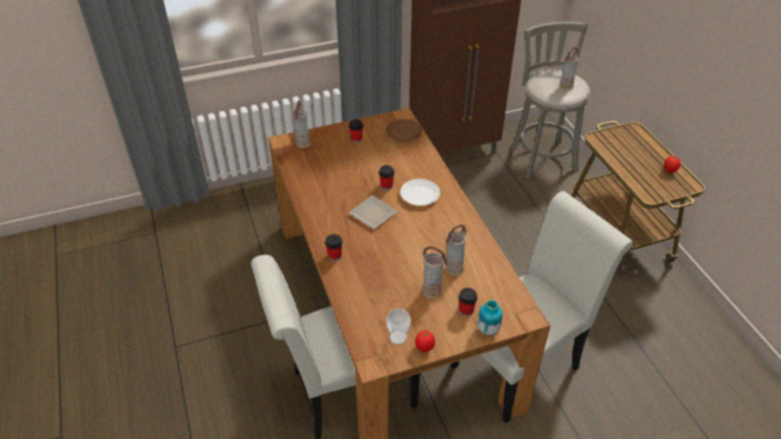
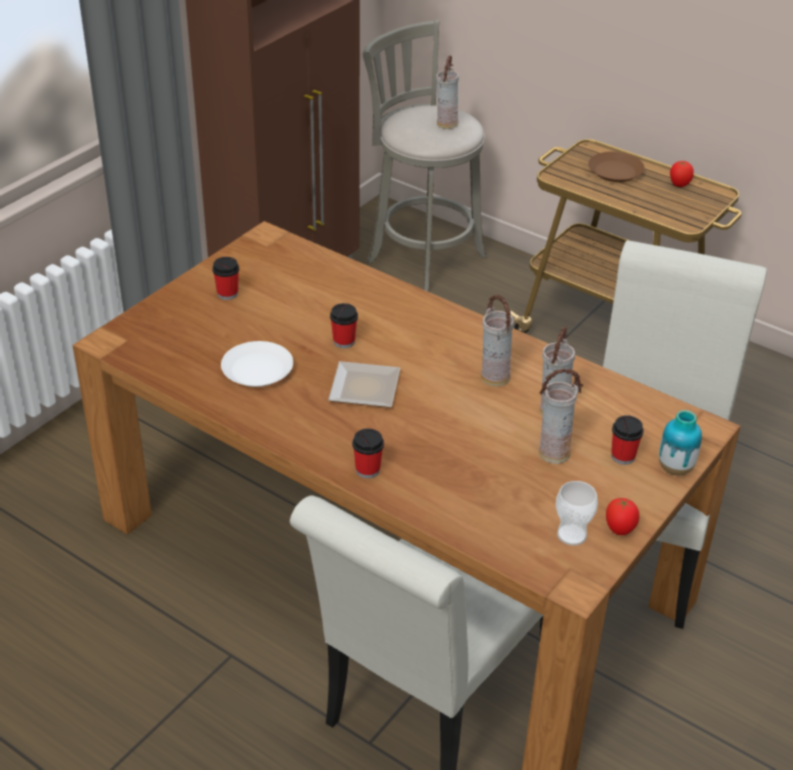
camera: 35 degrees left, 5 degrees down
(302, 143) = (144, 332): vase -> vase (494, 378)
(404, 134) = (295, 260): brown plate -> brown plate (616, 172)
(420, 195) = (406, 335): white plate -> white plate (257, 370)

